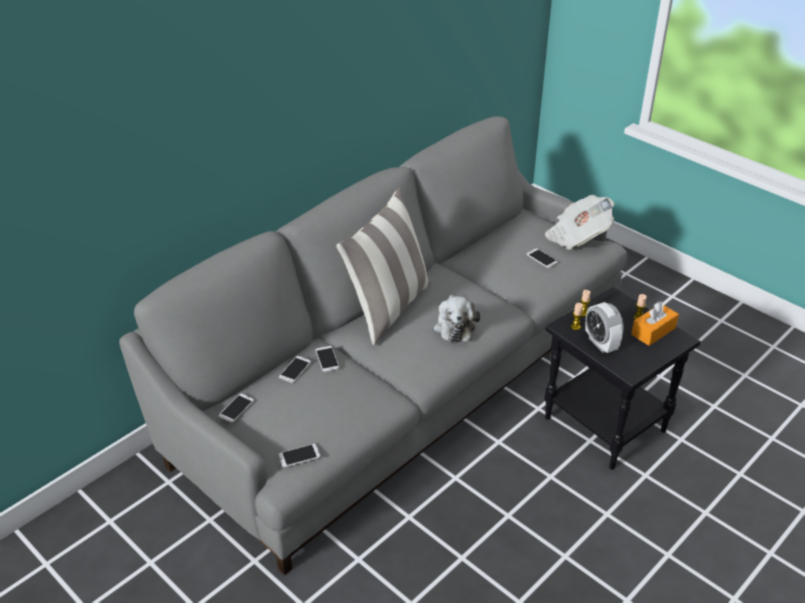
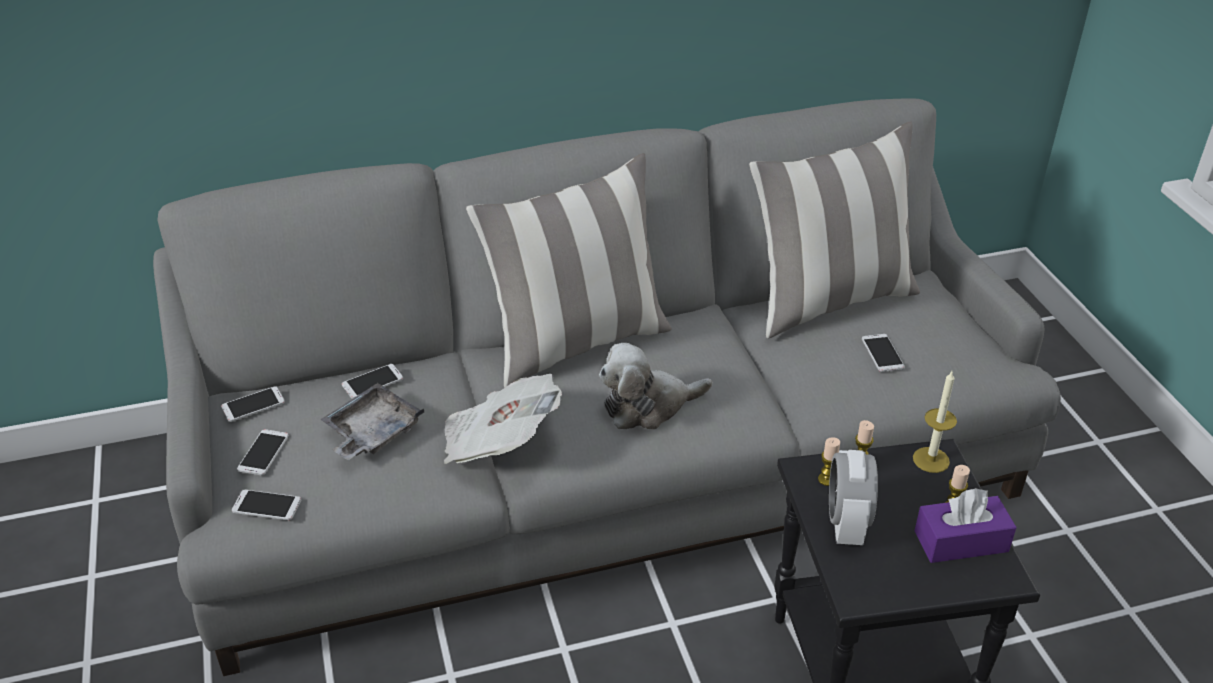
camera: 30 degrees right, 0 degrees up
(322, 395) = (372, 433): none -> grey tray
(327, 359) = (428, 384): phone -> phone (263, 452)
(454, 326) = (648, 406): plush toy -> plush toy turned 45 degrees clockwise
(494, 240) = (829, 300): none -> pillow
(577, 236) = (975, 338): newspaper -> newspaper (499, 443)
(612, 300) = (931, 460): none -> candle
(653, 331) = (961, 541): orange tissue box -> purple tissue box

